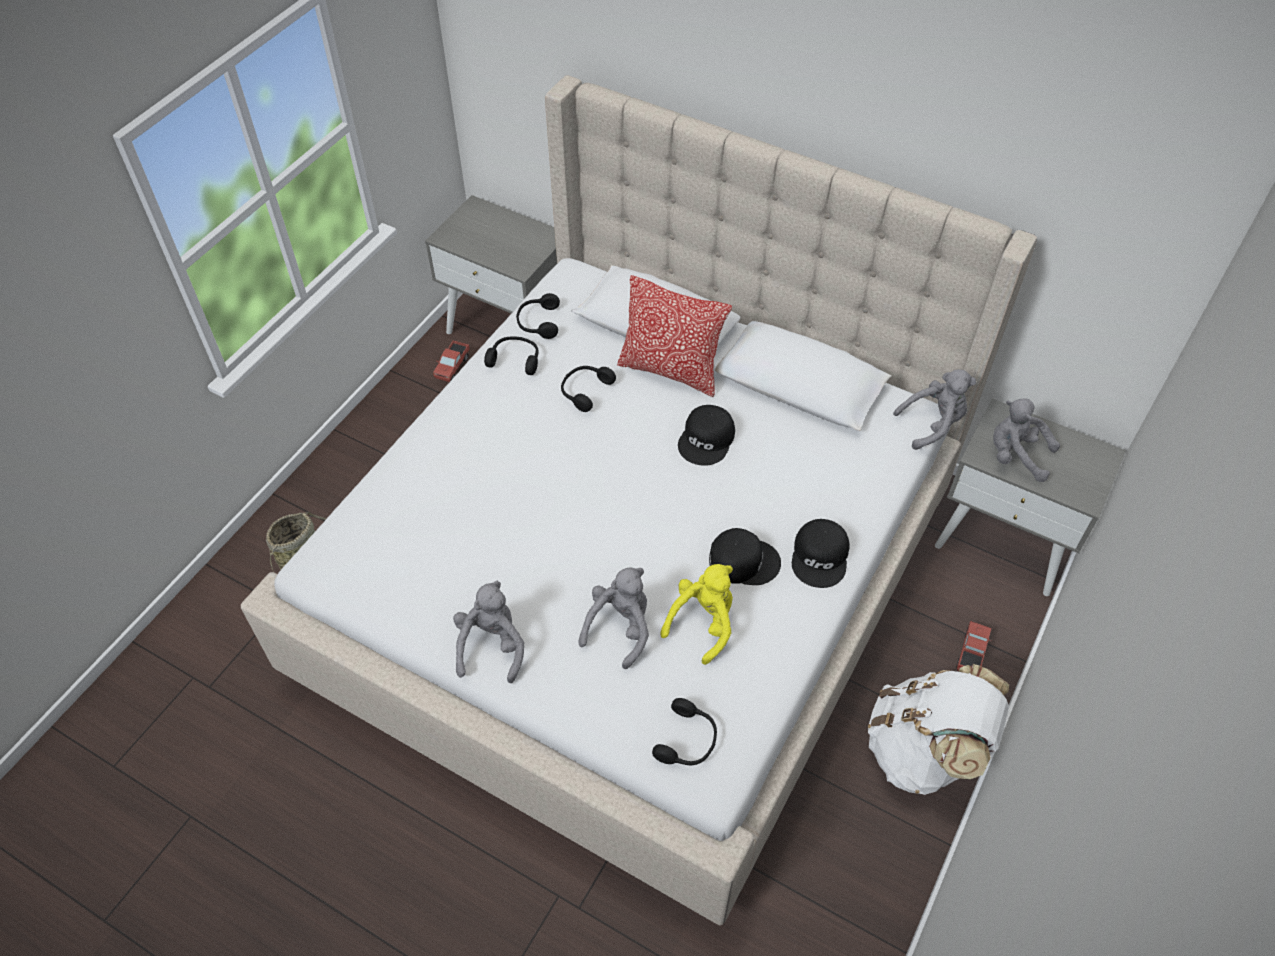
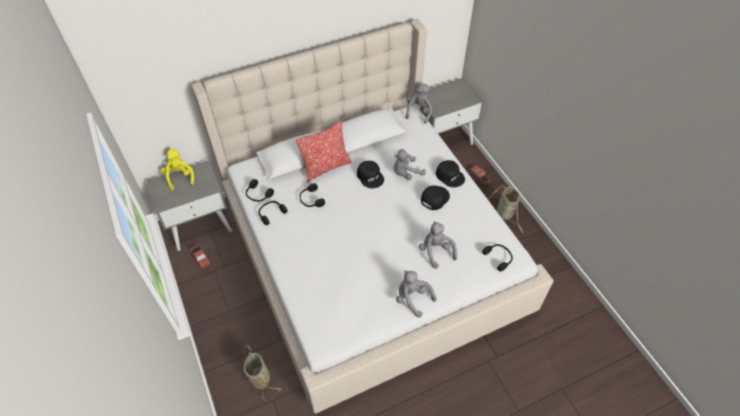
camera: 55 degrees left, 0 degrees up
(703, 623) = (452, 225): yellow plush toy -> yellow plush toy (180, 177)
(923, 751) = (505, 214): white backpack -> basket
(1015, 455) = (443, 103): grey plush toy -> grey plush toy (406, 173)

